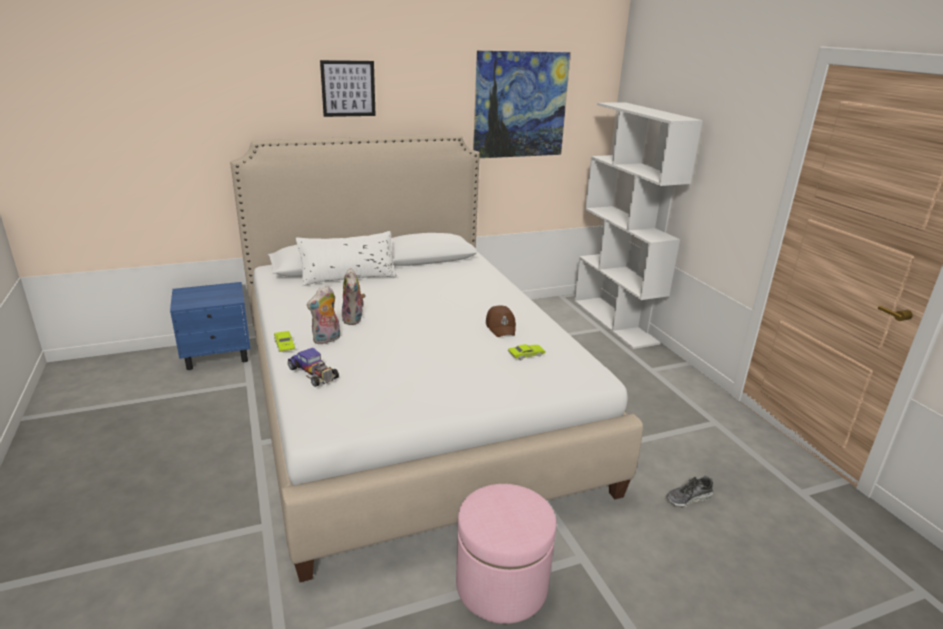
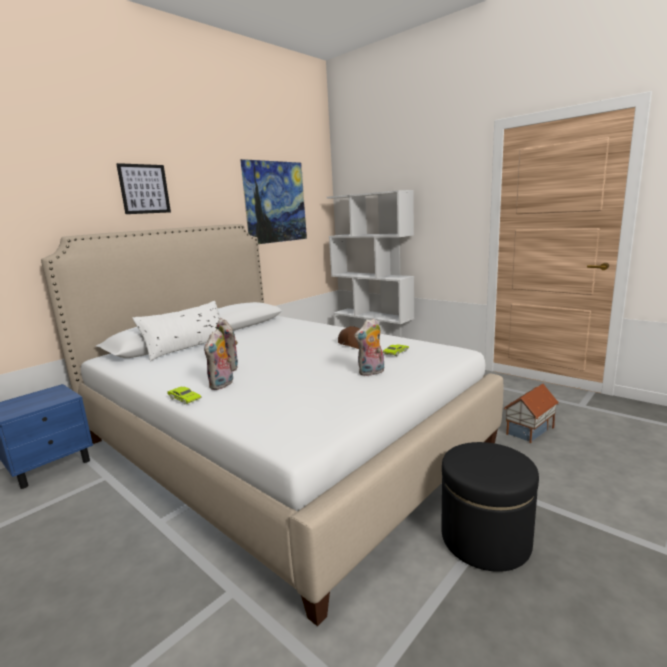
camera: 25 degrees left, 10 degrees down
(313, 373) = (243, 407): toy car -> none
(467, 373) = (371, 373): none -> plush toy
(501, 585) = (485, 539): pink ottoman -> black ottoman
(688, 498) = (530, 431): shoe -> toy house

